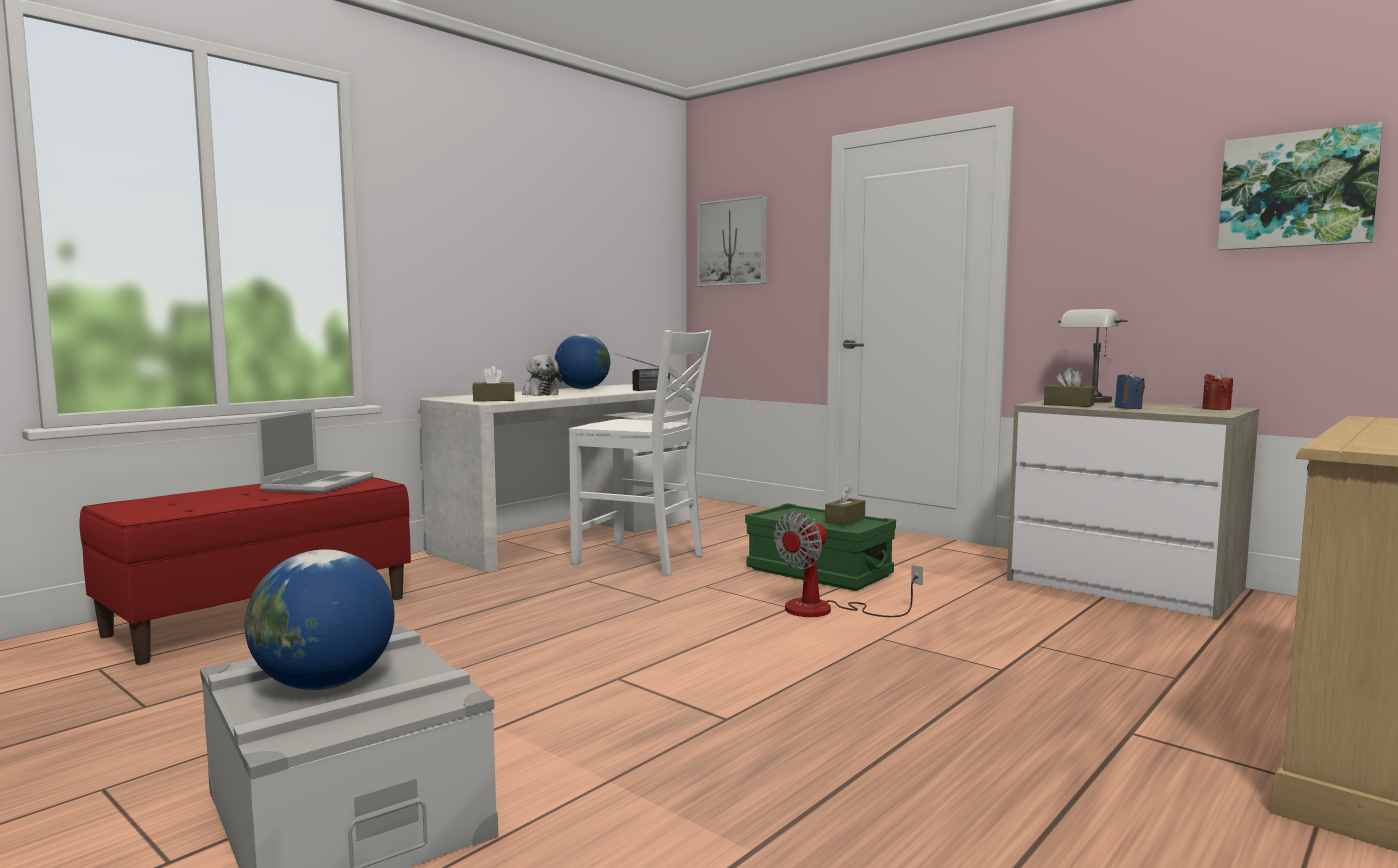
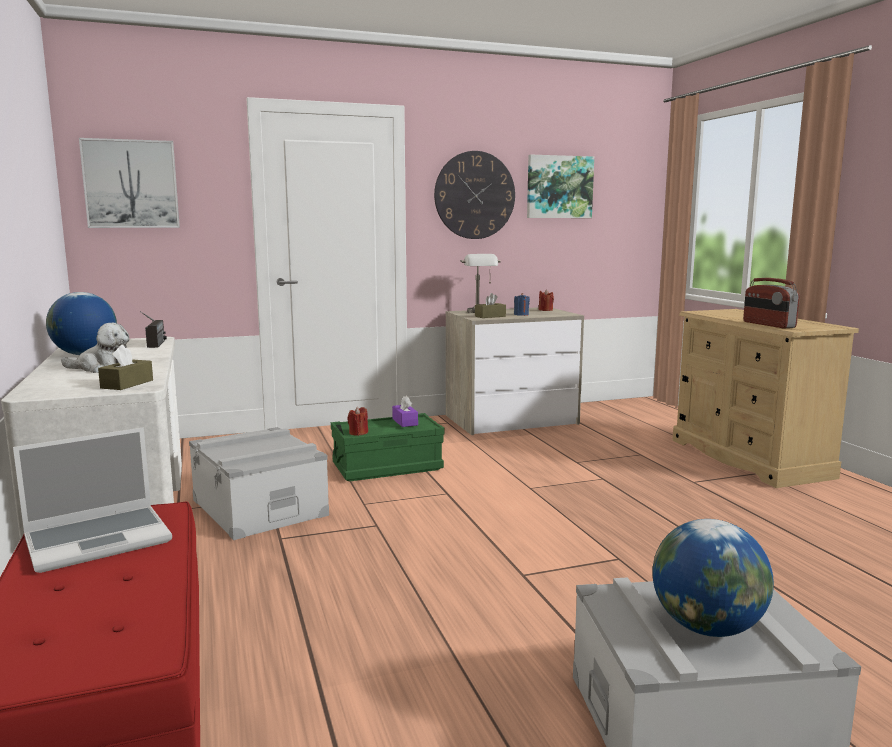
camera: 60 degrees left, 5 degrees up
(318, 484) = (100, 539): laptop -> laptop turned 105 degrees clockwise
(641, 560) = (259, 507): white chair -> grey storage box
(777, 516) = (358, 433): none -> red candle
(826, 610) = (465, 486): fan -> none
(845, 520) = (405, 422): brown tissue box -> purple tissue box
(1119, 220) = (474, 195): none -> wall clock
(1348, 438) = (768, 325): none -> radio

